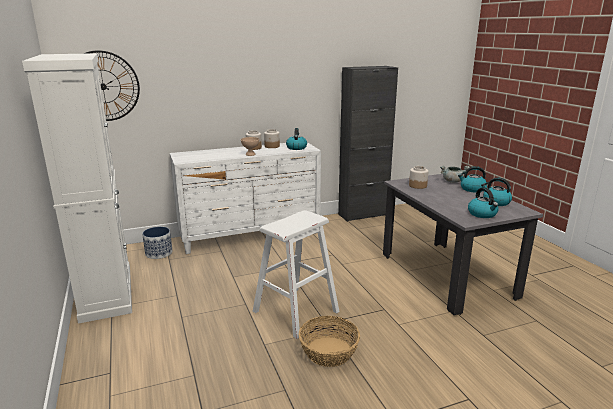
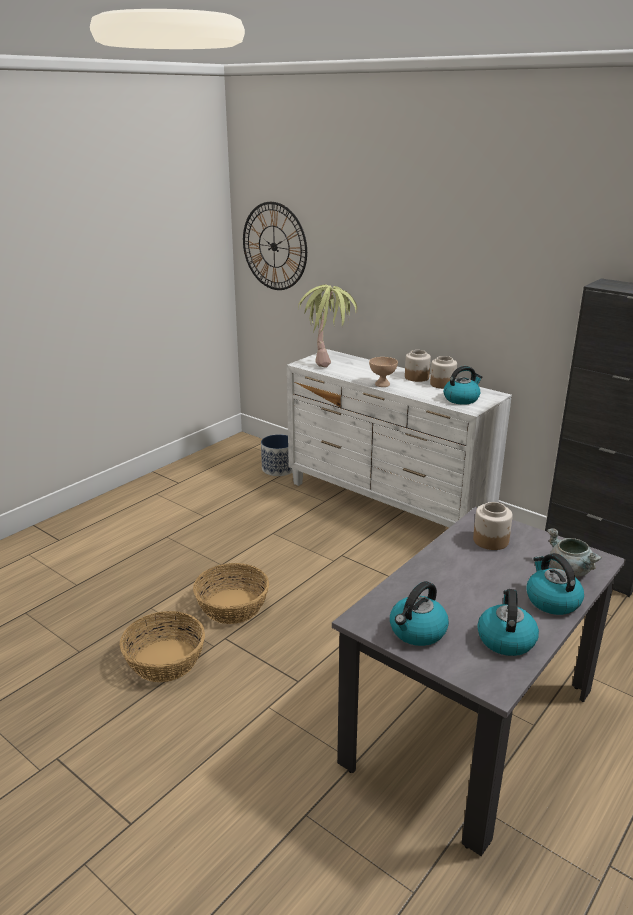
camera: 60 degrees right, 5 degrees up
(106, 292) = (179, 479): white cabinet -> none
(190, 156) = (328, 361): none -> potted plant
(296, 311) = (233, 606): white stool -> basket

